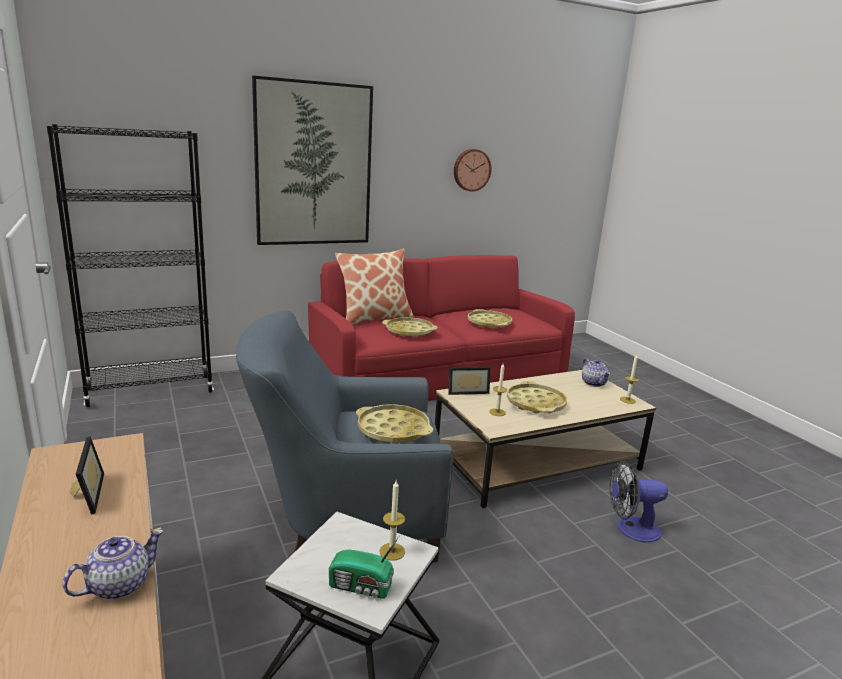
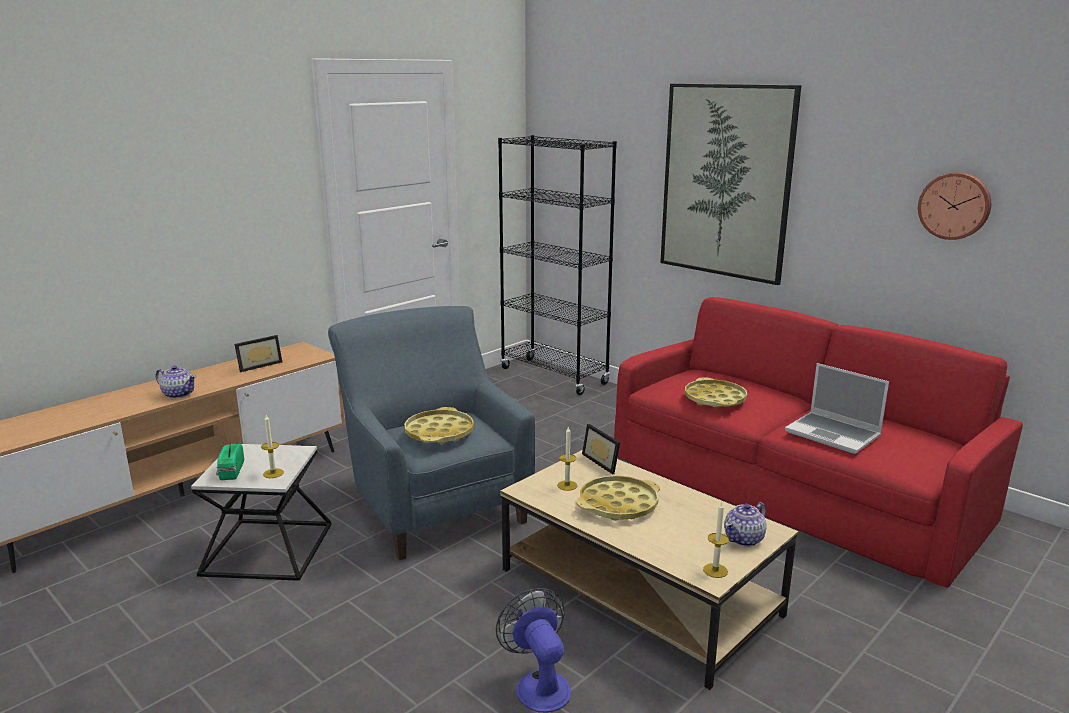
camera: 70 degrees right, 0 degrees up
(374, 318) = (732, 377): pillow -> none
(489, 323) = (834, 434): yellow tray -> laptop

